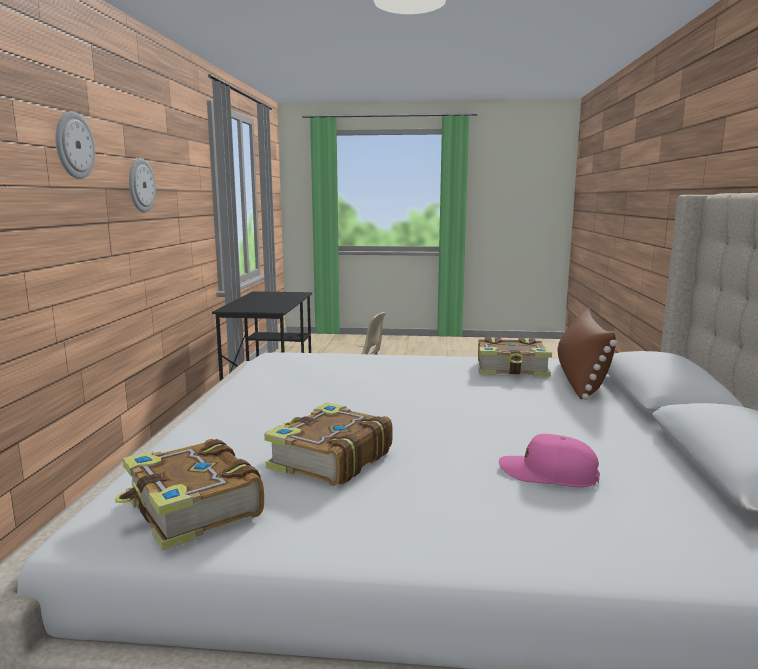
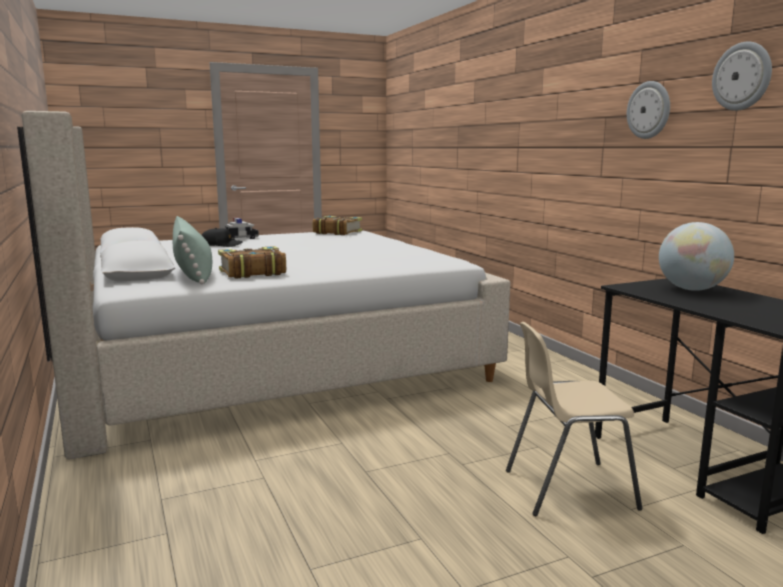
camera: 150 degrees right, 0 degrees up
(73, 145) = (575, 87): wall clock -> wall clock (742, 76)
(251, 305) = (692, 289): none -> globe
(329, 460) = (313, 240): book -> none
(491, 522) = (240, 238): none -> toy car
(548, 474) = (221, 245): pink cap -> black cap
(580, 378) = (194, 273): brown pillow -> green pillow

